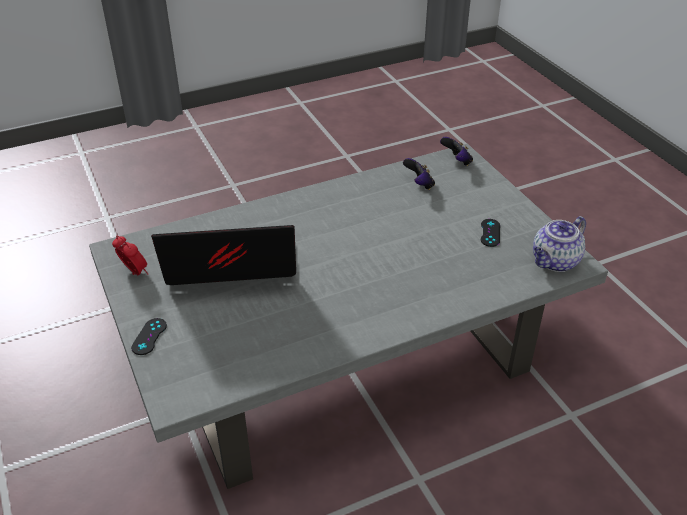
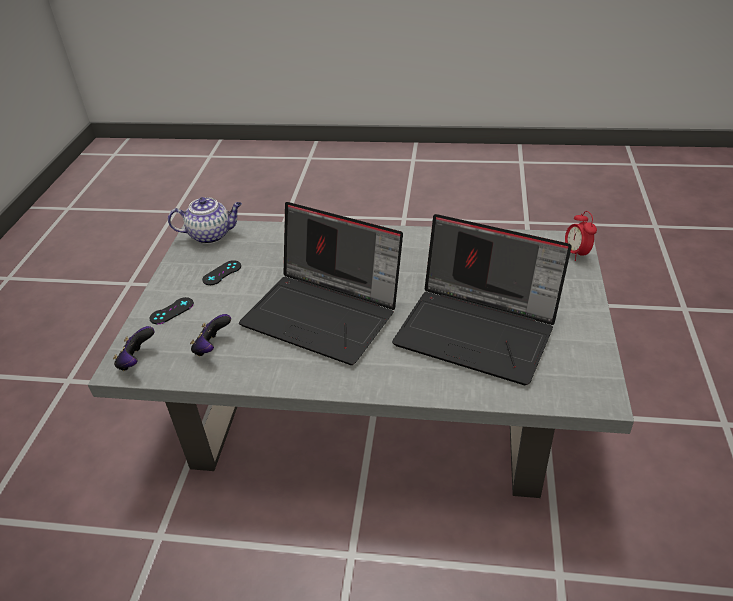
camera: 145 degrees left, 0 degrees up
(134, 273) = (583, 358): alarm clock -> alarm clock (576, 253)
(149, 336) = (581, 291): black game controller -> black game controller (172, 311)
(365, 234) = (325, 313): none -> laptop

